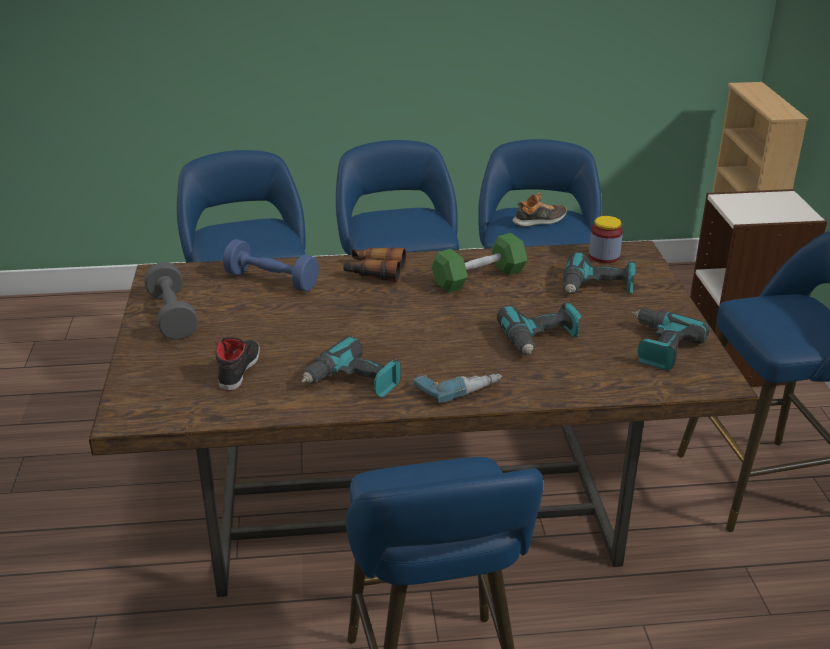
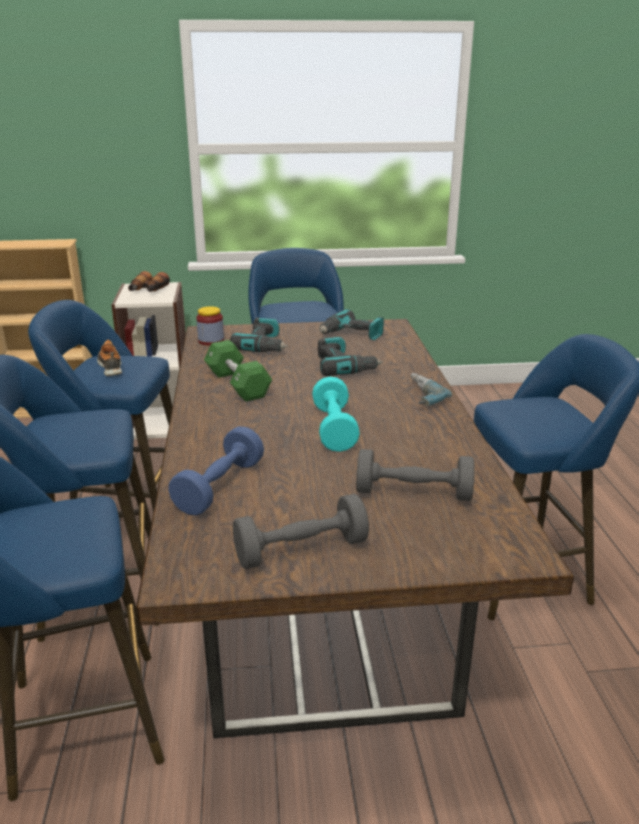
camera: 90 degrees left, 5 degrees down
(238, 369) = (413, 493): black shoe -> grey dumbbell
(353, 382) = (423, 435): power drill -> none
(372, 331) = (334, 429): none -> turquoise dumbbell
(374, 272) = (214, 430): binoculars -> binoculars (147, 291)

